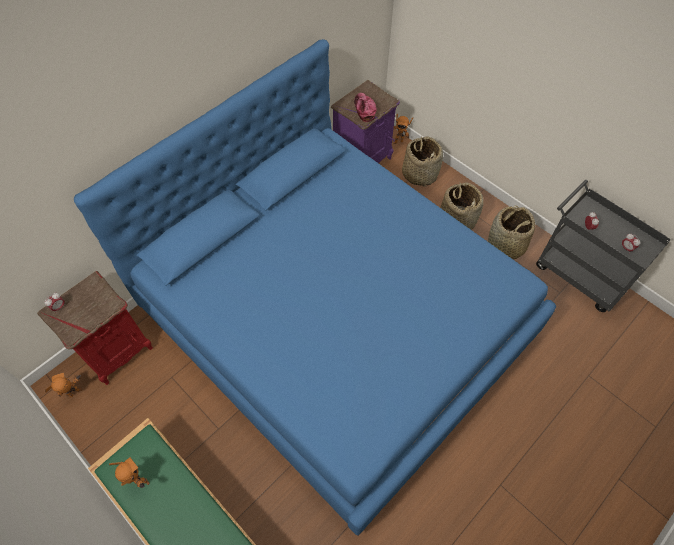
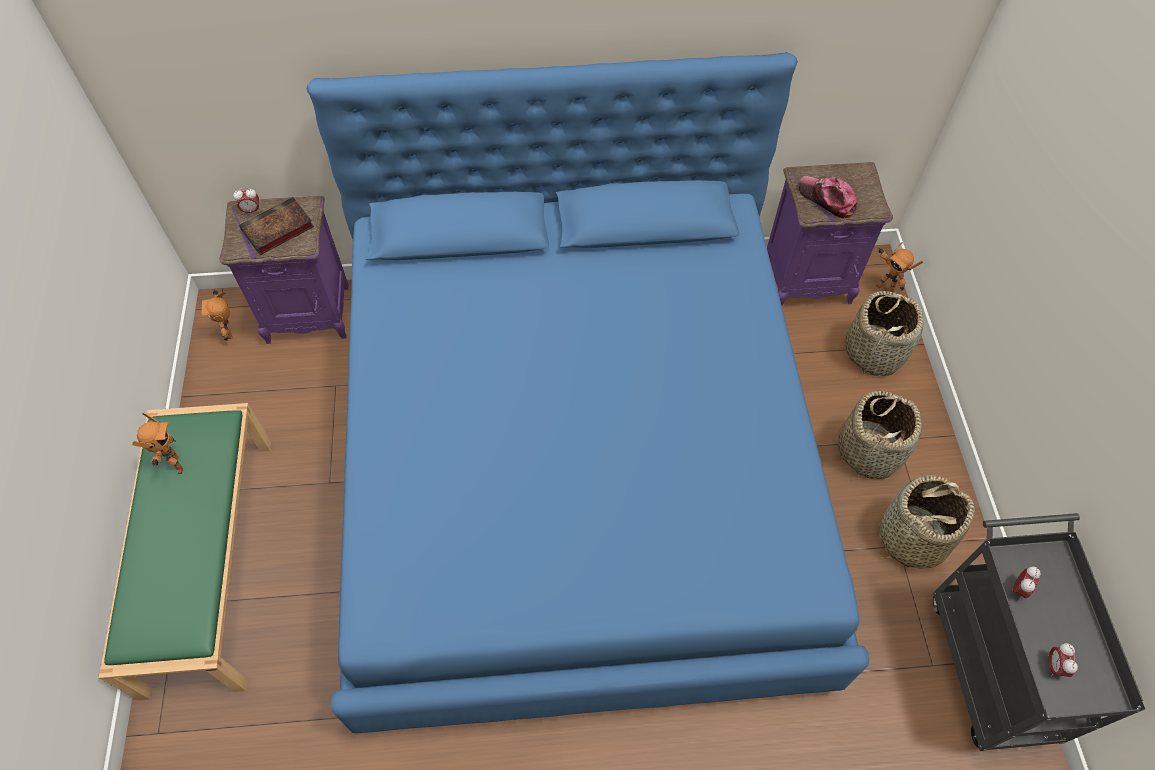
camera: 40 degrees right, 0 degrees up
(77, 394) = (231, 332): toy robot -> toy robot turned 120 degrees counterclockwise
(87, 307) = (276, 230): none -> book
(117, 351) = (309, 315): red nightstand -> purple nightstand
(364, 109) = (827, 199): cap -> cap turned 75 degrees counterclockwise

